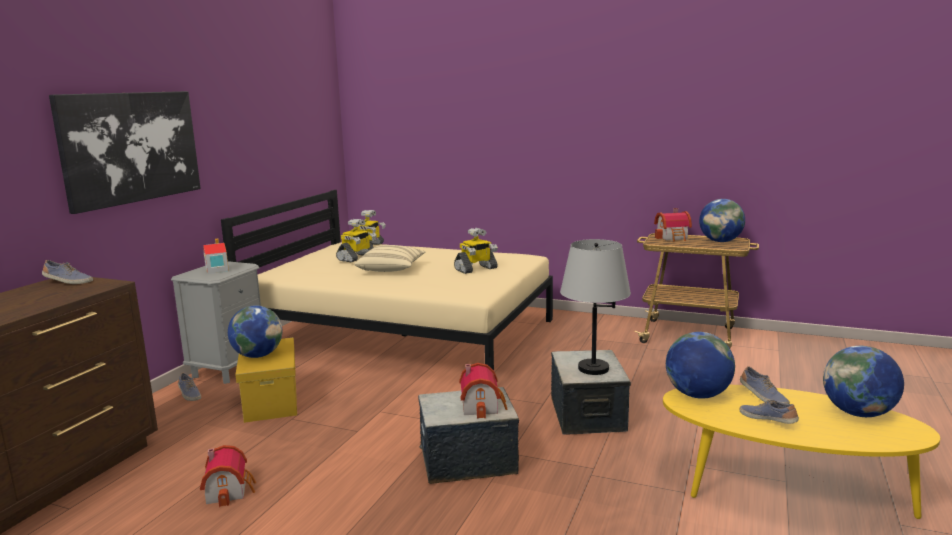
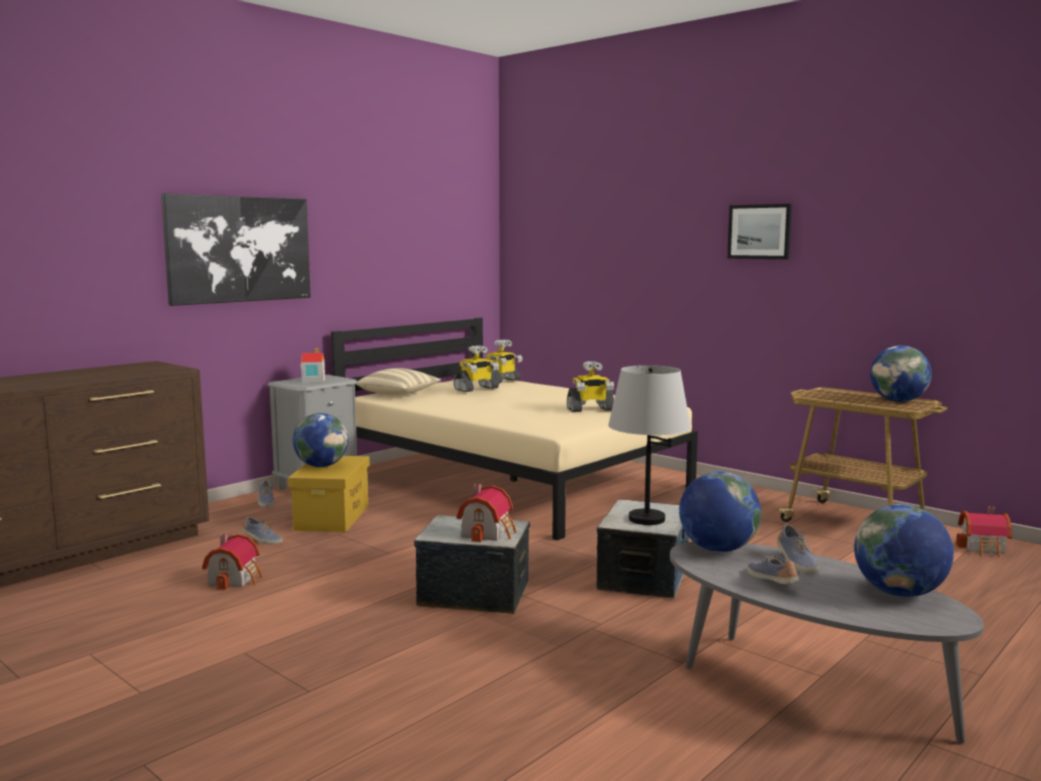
camera: 20 degrees right, 5 degrees down
(68, 282) = (148, 365): shoe -> shoe (262, 540)
(391, 270) = (499, 402): beige pillow -> beige pillow (398, 394)
(593, 109) = (759, 231): none -> picture
(673, 237) = (840, 393): toy house -> toy house (984, 548)
(784, 494) = (804, 686): yellow coffee table -> grey coffee table

